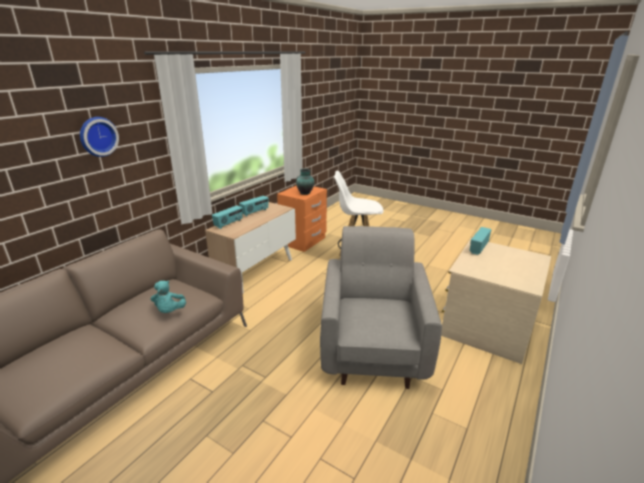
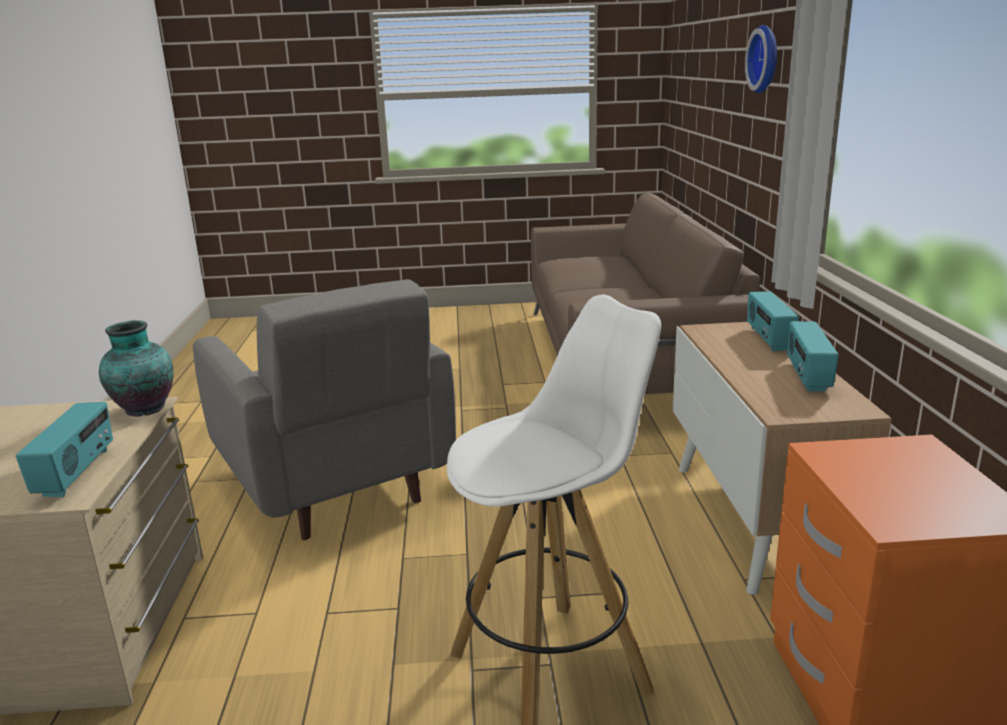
camera: 145 degrees right, 5 degrees down
(170, 311) = (582, 297): turquoise plush toy -> none
(305, 193) = (870, 475): vase -> vase (143, 410)

